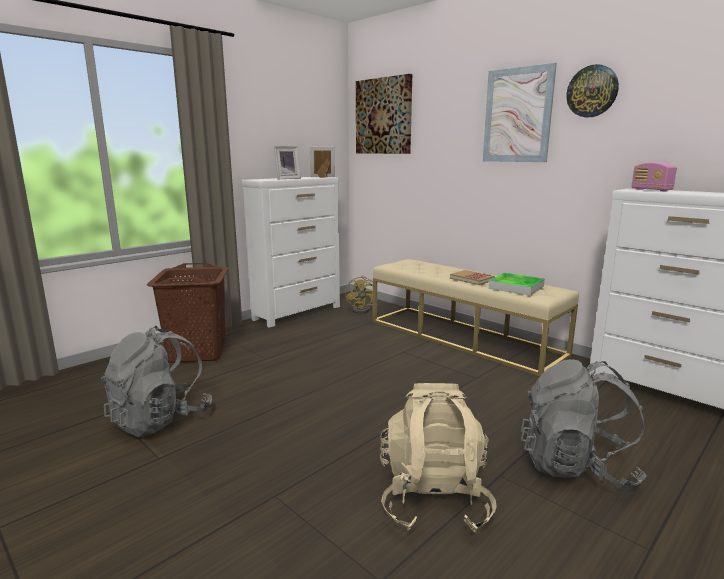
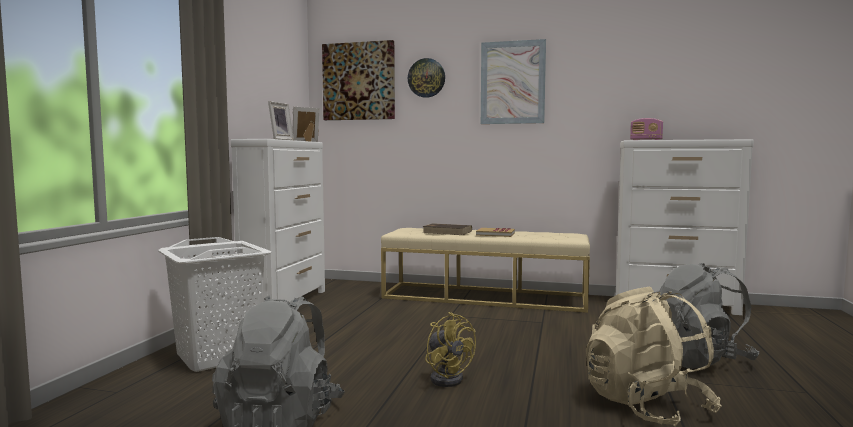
camera: 30 degrees left, 10 degrees down
(198, 352) = (219, 356): brown laundry basket -> white laundry basket
(363, 310) = (356, 290): yellow fan -> yellow fan (448, 377)
(433, 270) = (448, 232): none -> brown book
(516, 287) = (542, 235): tray -> none
(592, 91) = (579, 64): wall clock -> wall clock (426, 78)

